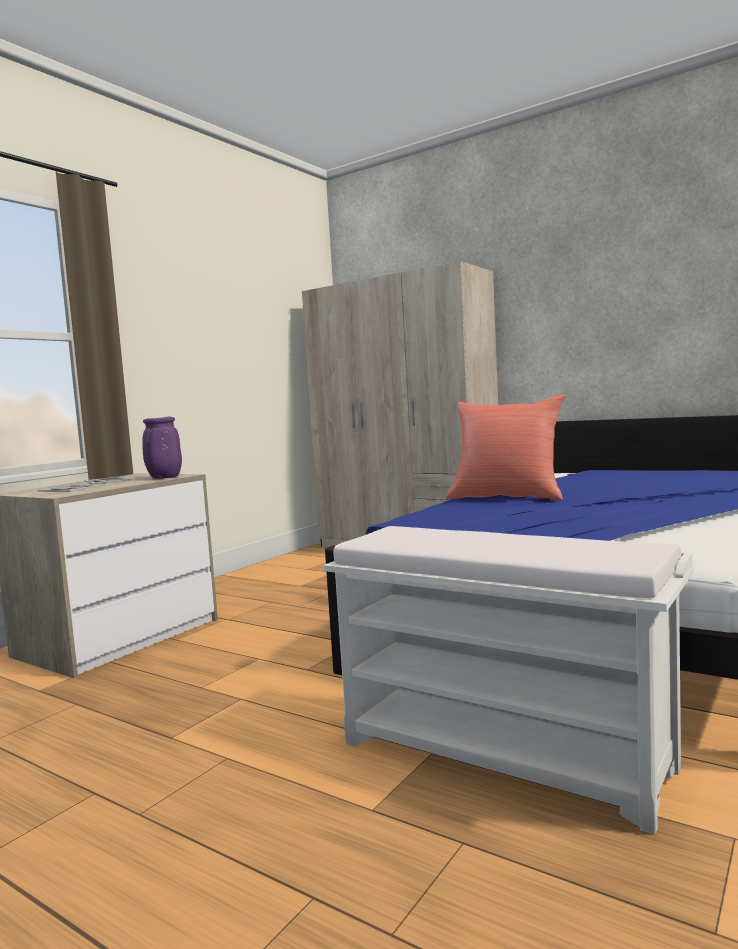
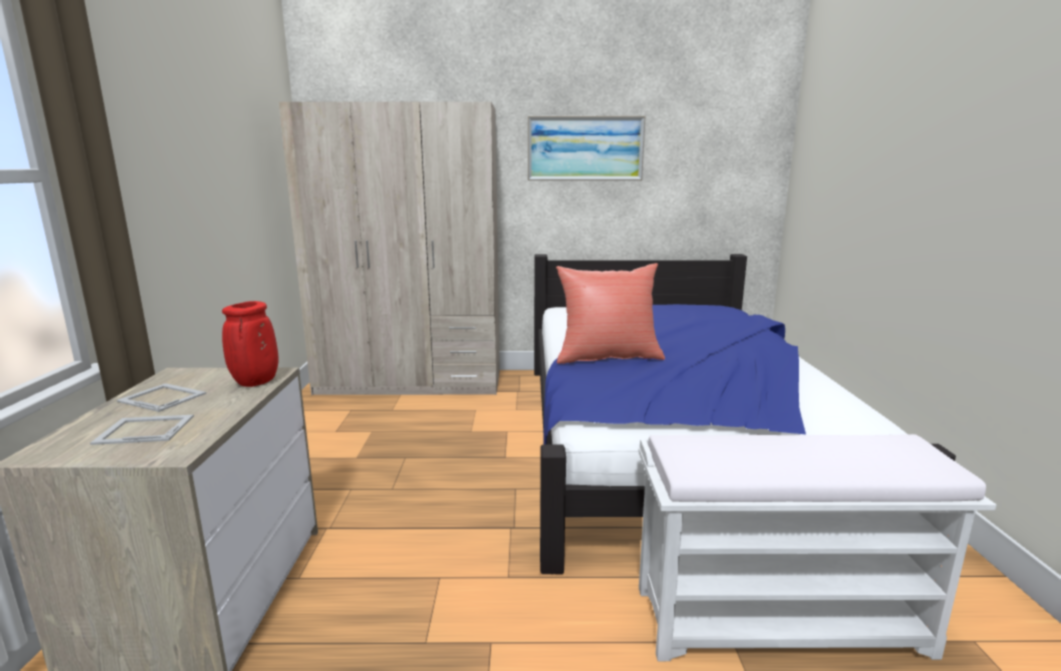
camera: 35 degrees left, 10 degrees up
(164, 478) = (255, 383): purple vase -> red vase
(588, 297) = (585, 148): none -> picture

